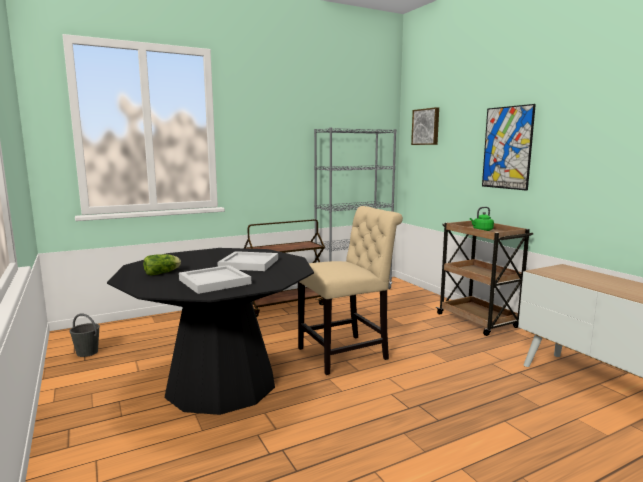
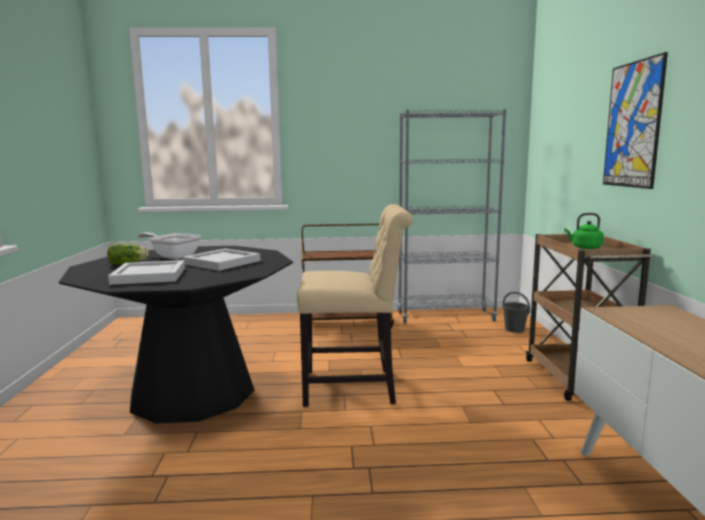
camera: 25 degrees right, 0 degrees up
(87, 352) = (122, 341): grey bucket -> grey bucket (514, 329)
(189, 262) = (173, 256): none -> frying pan
(426, 127) = (553, 104): picture -> none

